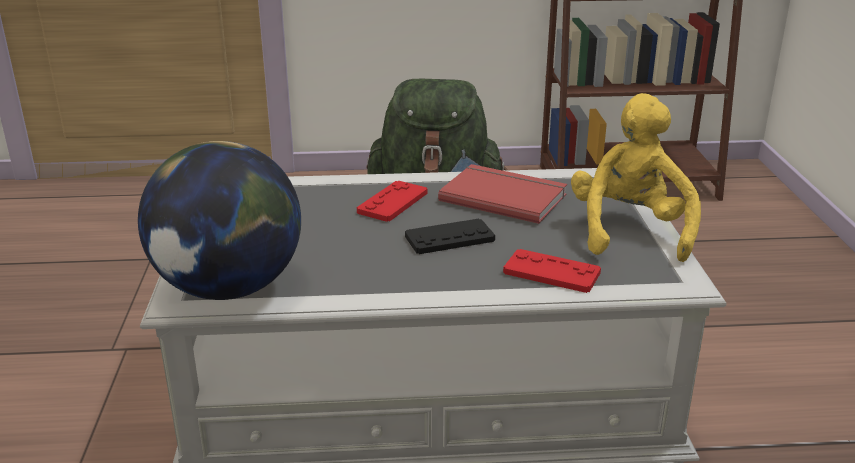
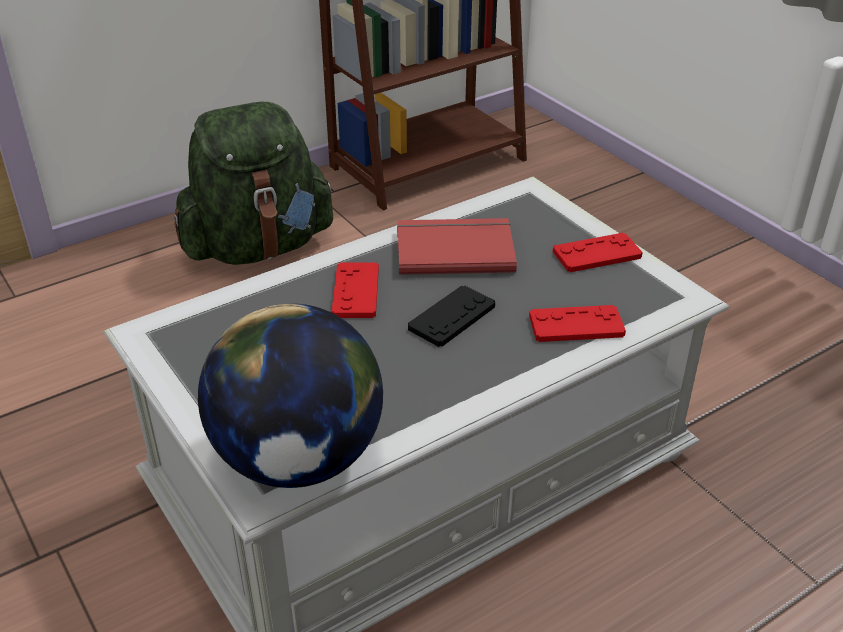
camera: 30 degrees left, 10 degrees up
(629, 231) = (597, 254): yellow plush toy -> red game controller

